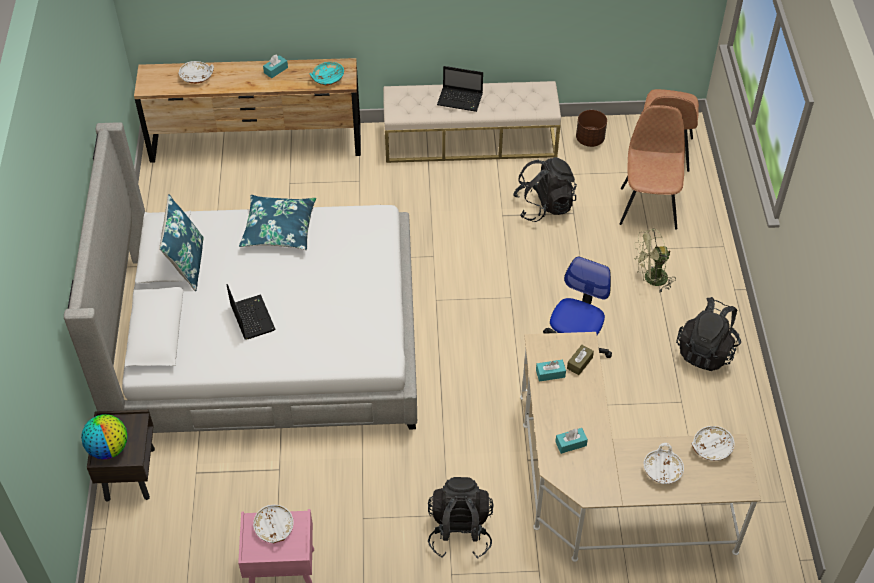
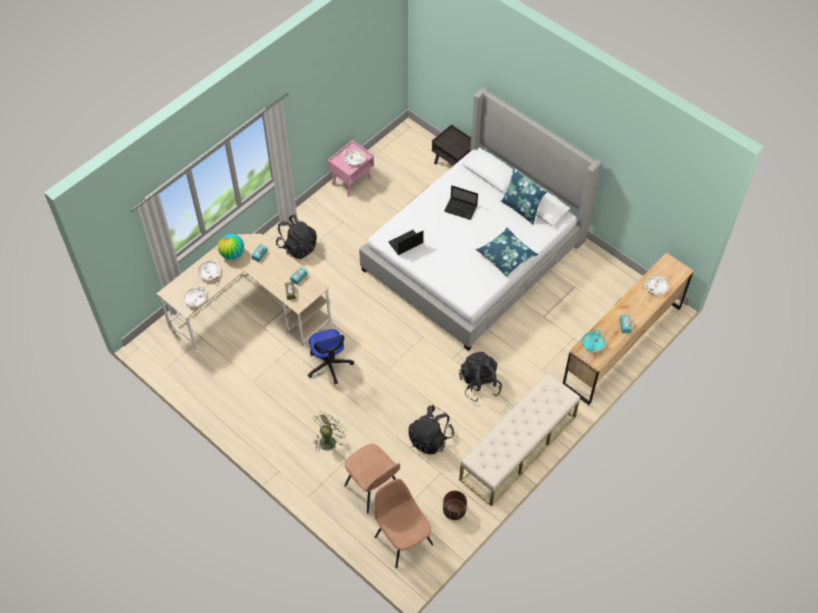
camera: 135 degrees right, 5 degrees up
(109, 448) = (453, 137): globe -> globe (232, 254)
(461, 100) = (526, 421): laptop -> laptop (405, 243)
(706, 350) = (263, 419): black backpack -> black backpack (479, 384)

